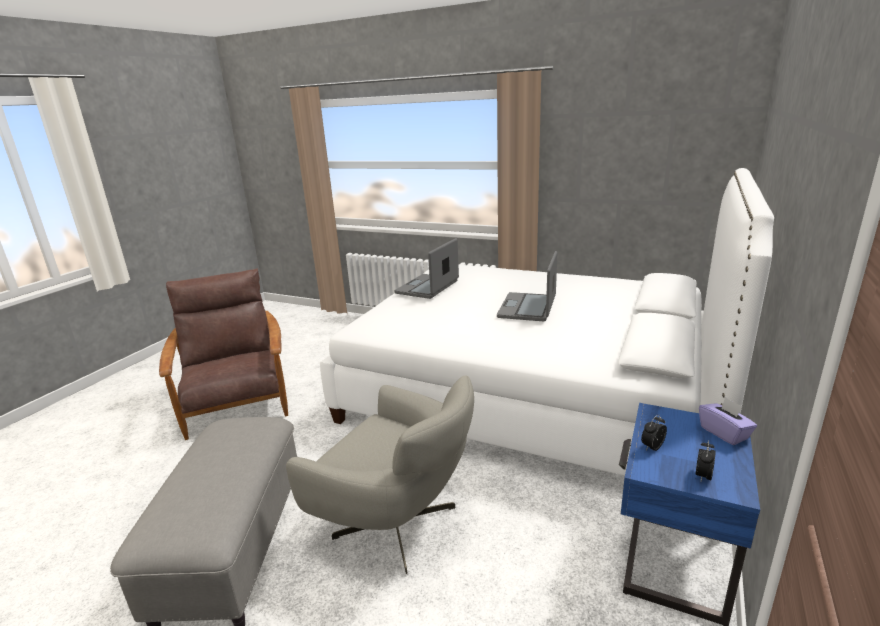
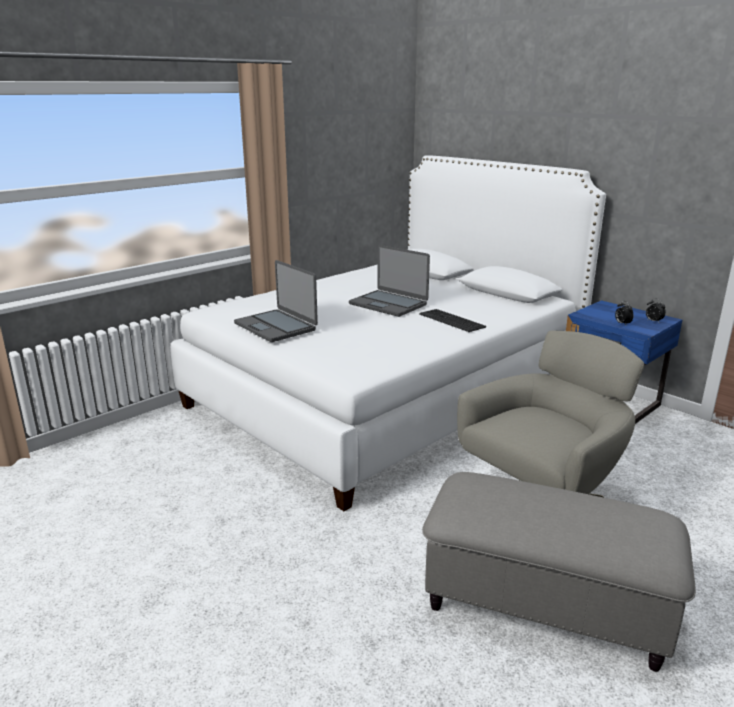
camera: 70 degrees left, 0 degrees up
(237, 401) = (199, 598): brown armchair -> none
(514, 340) = (452, 321): none -> keyboard
(724, 433) = (611, 307): purple tissue box -> none

